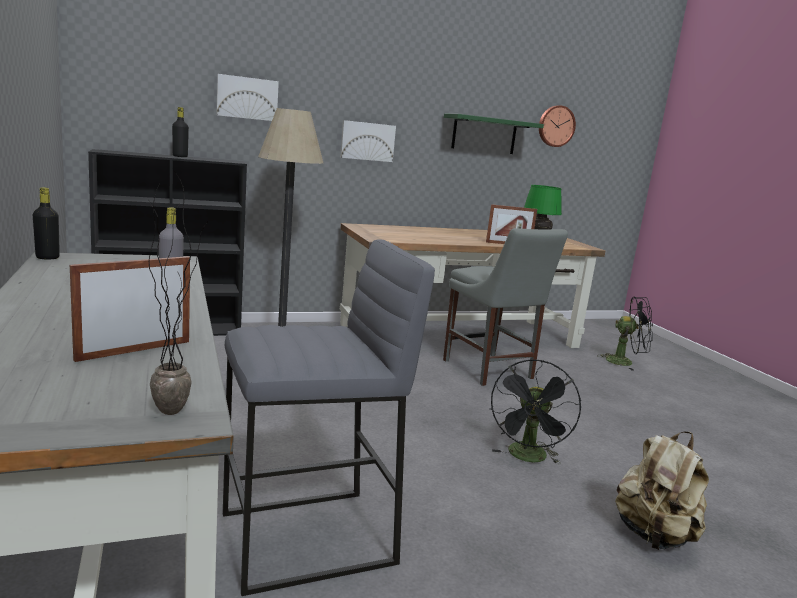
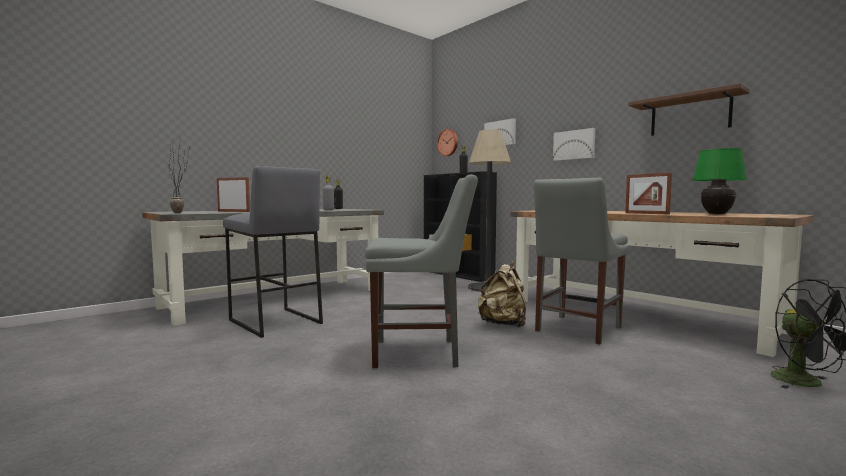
camera: 70 degrees right, 10 degrees down
(484, 134) = (690, 115): green shelf -> brown shelf
(527, 458) = (421, 353): black fan -> grey chair
(555, 126) = (801, 80): wall clock -> wall clock (448, 142)
(654, 536) = (338, 401): beige backpack -> beige backpack (503, 324)

